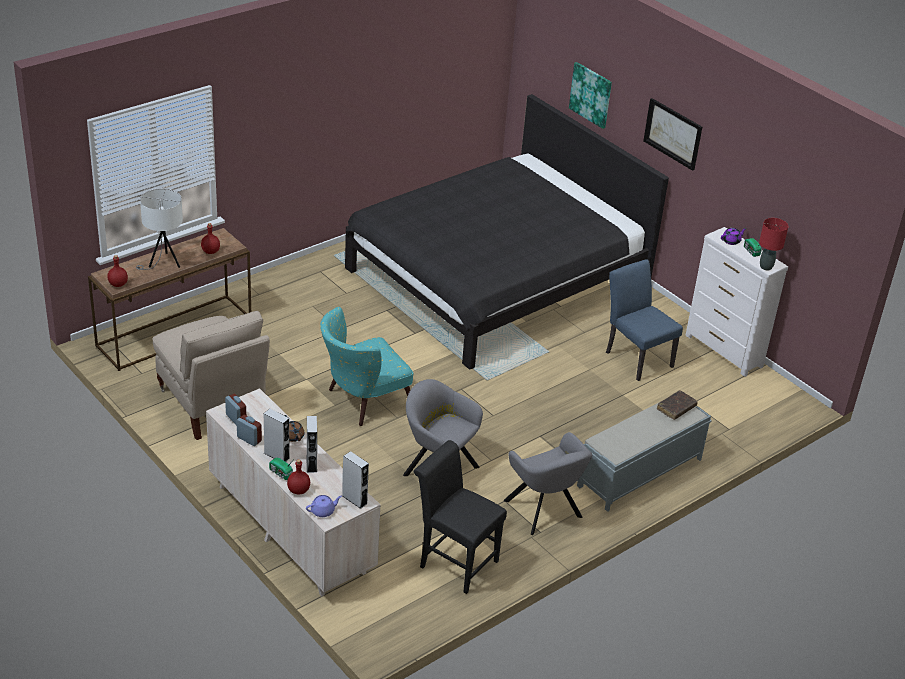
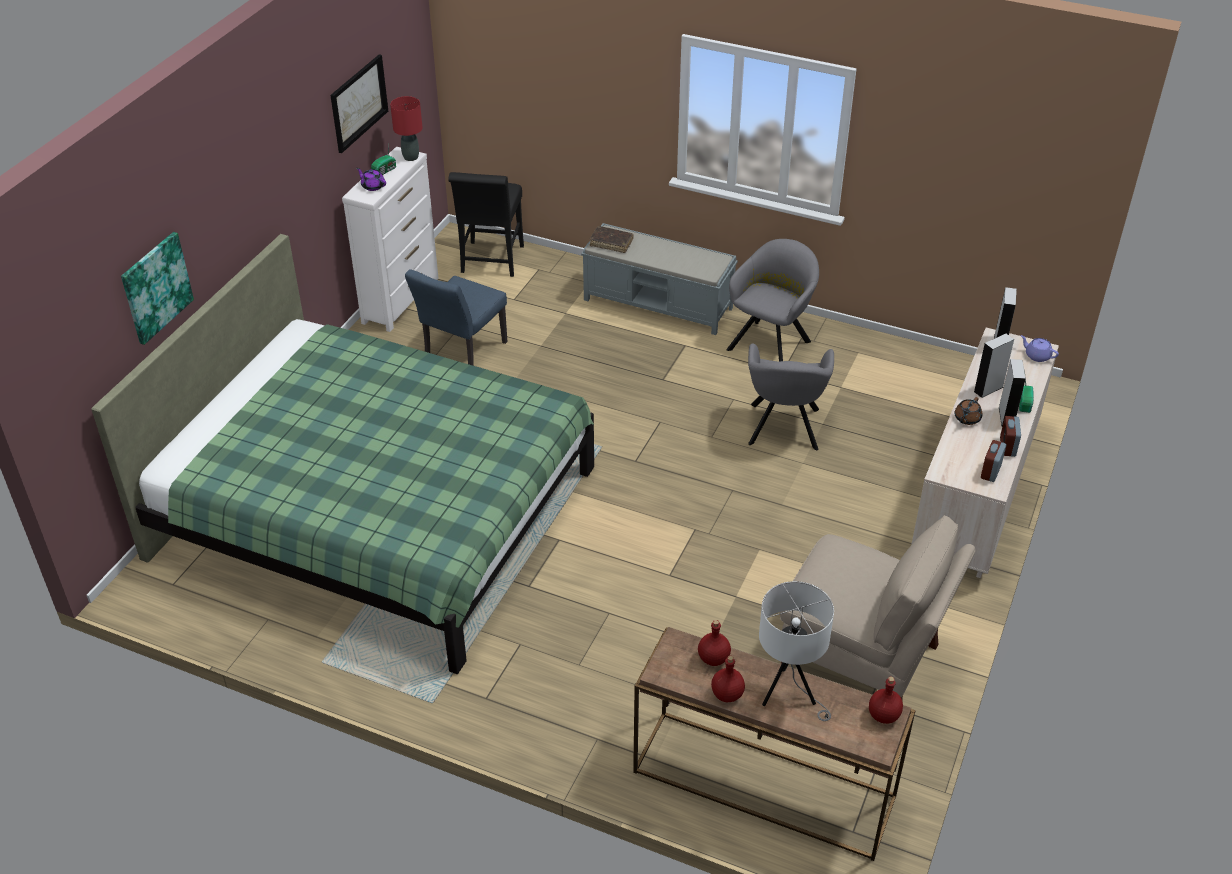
camera: 115 degrees left, 5 degrees up
(212, 404) = (862, 659): beige chair -> beige chair turned 90 degrees clockwise
(298, 490) = (1032, 382): red bottle -> red bottle (727, 694)
(362, 401) = (730, 529): turquoise armchair -> none
(454, 561) = (894, 374): black chair -> black chair (491, 262)
(495, 278) = (376, 513): black bed -> green bed
(673, 133) = (257, 184): picture -> picture (358, 103)

